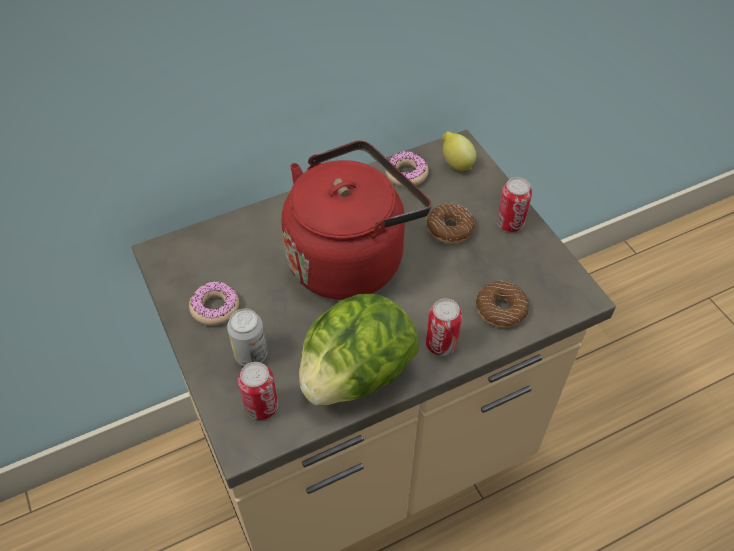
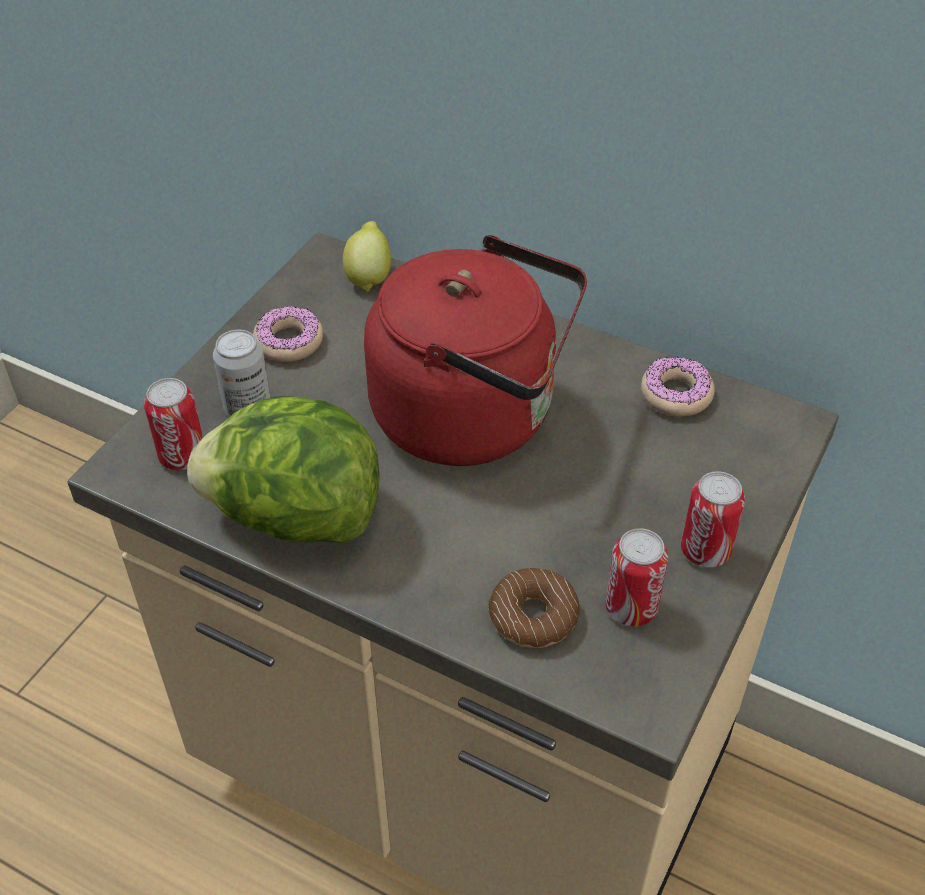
camera: 55 degrees right, 5 degrees down
(441, 344) = (414, 579): can -> can (631, 608)
(450, 229) = (624, 489): donut -> none
(456, 164) = (754, 435): lemon -> lemon (369, 277)

